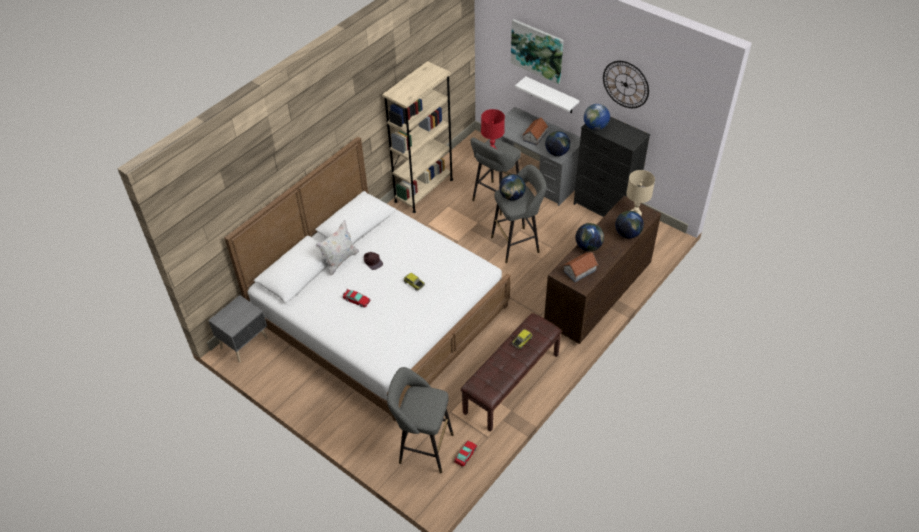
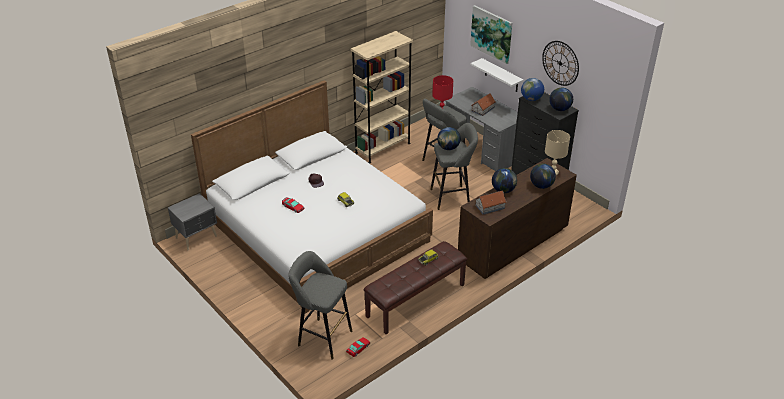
camera: 10 degrees right, 10 degrees down
(340, 261) = (288, 177): white pillow -> none
(557, 153) = (498, 123): globe -> globe (559, 109)

